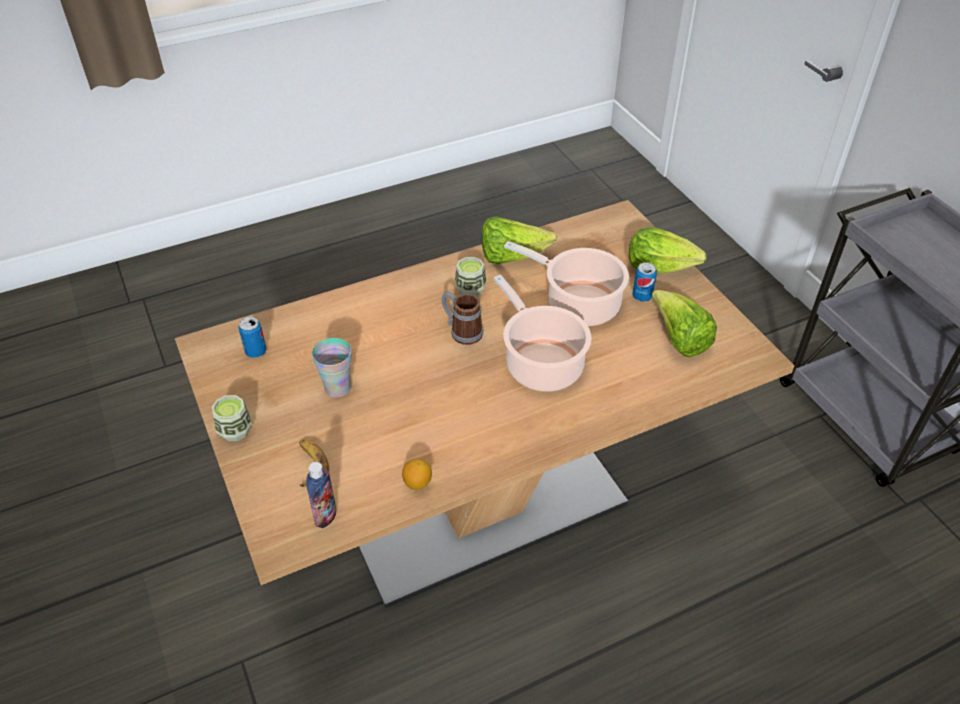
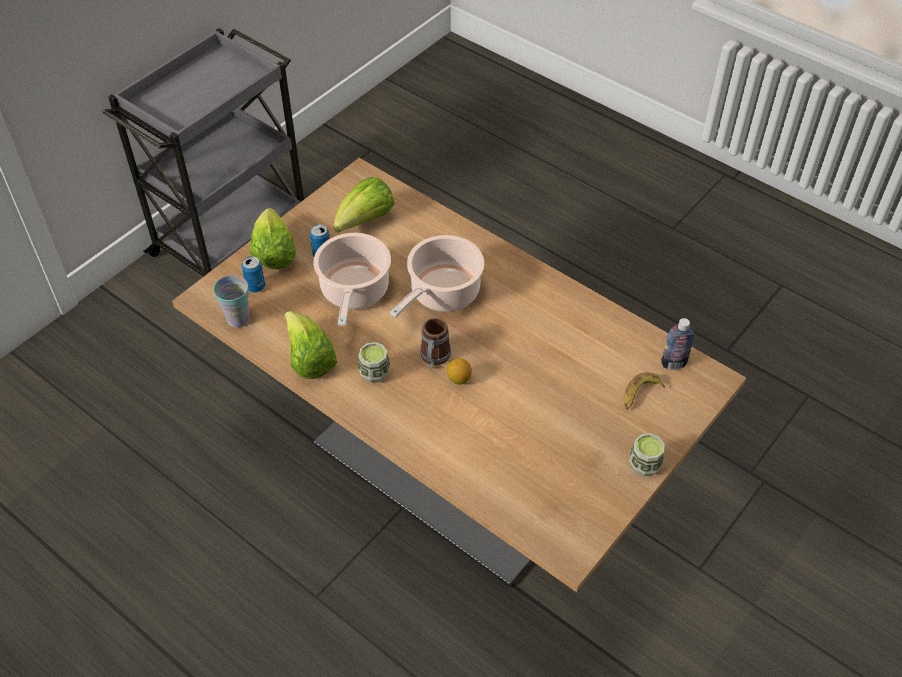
camera: 115 degrees left, 5 degrees up
(256, 351) = (551, 502): can -> can (255, 286)
(337, 388) = (553, 416): cup -> cup (238, 319)
(417, 483) = (608, 323): lemon -> lemon (459, 379)

